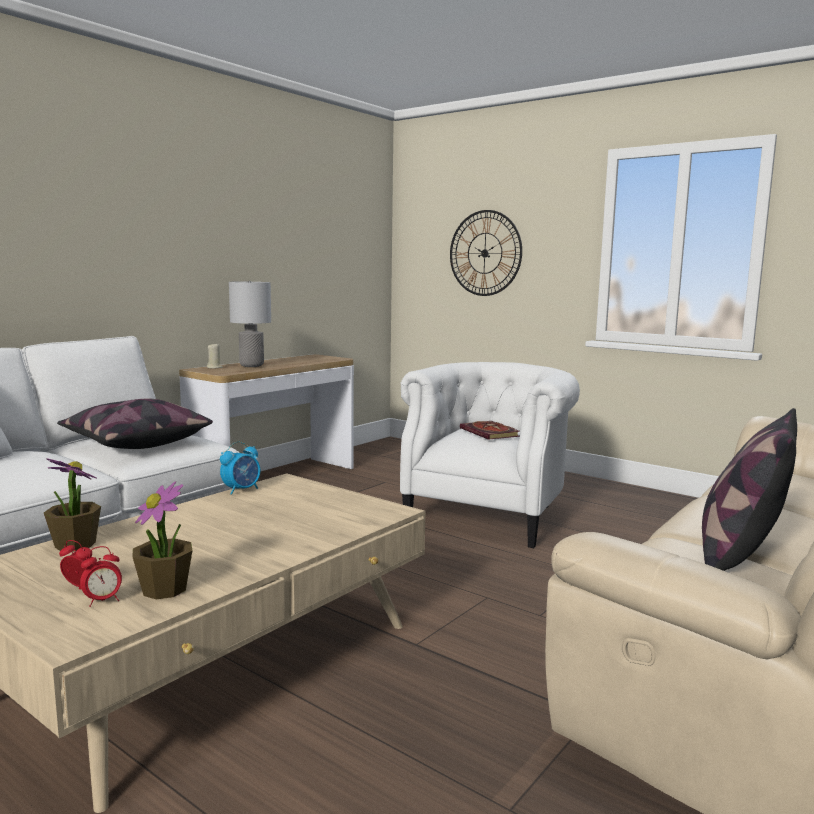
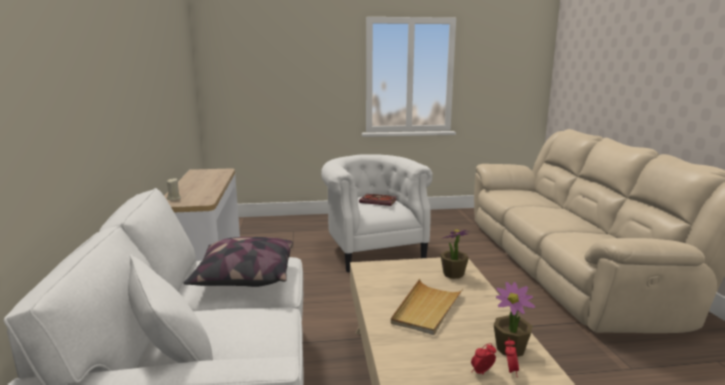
camera: 45 degrees left, 5 degrees up
(74, 544) = (397, 357): potted plant -> potted plant (453, 274)
(215, 529) = (427, 309): none -> beige tray
(241, 490) = (364, 282): alarm clock -> none
(252, 366) = (197, 191): grey table lamp -> none
(485, 253) = (283, 80): wall clock -> none
(739, 555) = (587, 232): pillow -> none

